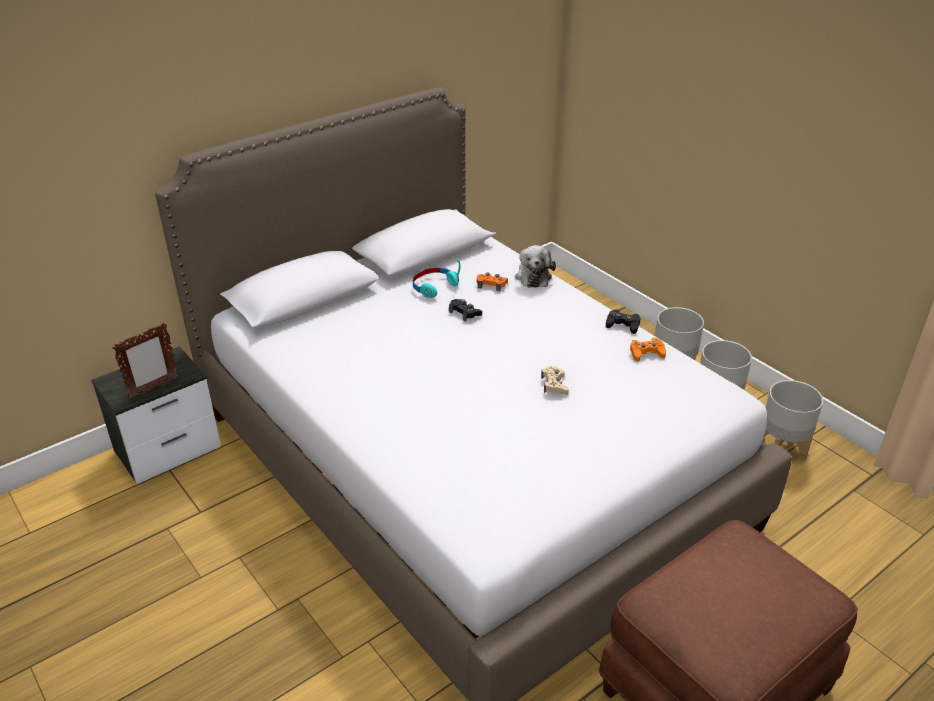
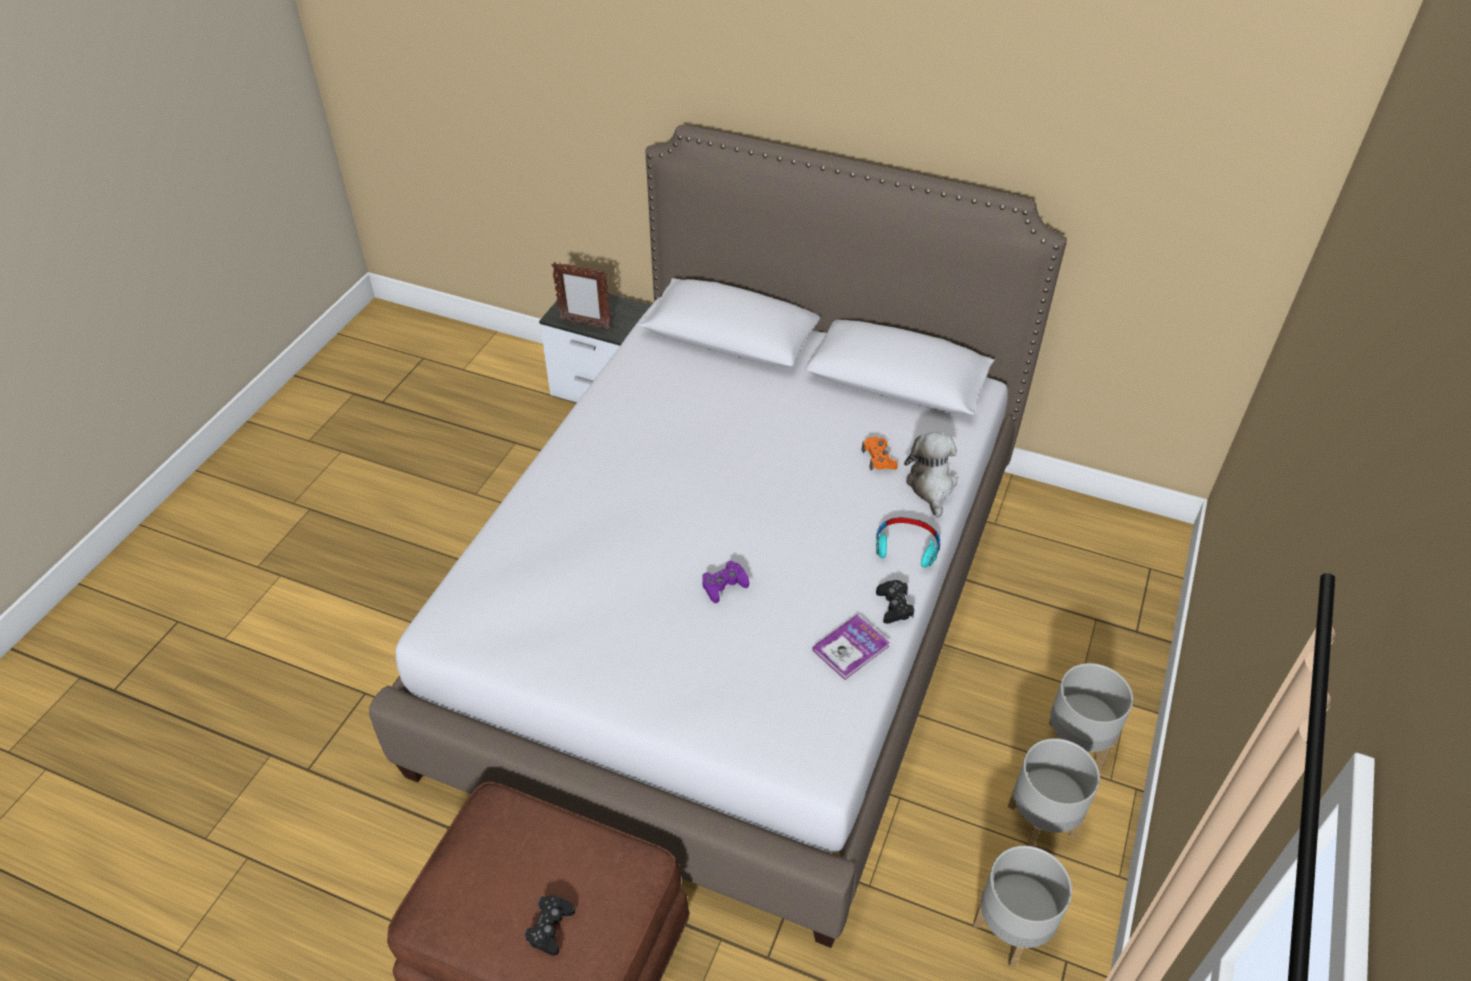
camera: 60 degrees right, 10 degrees up
(434, 286) = (833, 415): turquoise headphones -> turquoise headphones (906, 547)
(464, 313) = (803, 460): black game controller -> black game controller (550, 927)
(533, 276) = (931, 486): plush toy -> plush toy turned 120 degrees clockwise
(554, 385) = (724, 585): beige game controller -> purple game controller
(646, 353) = (850, 648): orange game controller -> book

